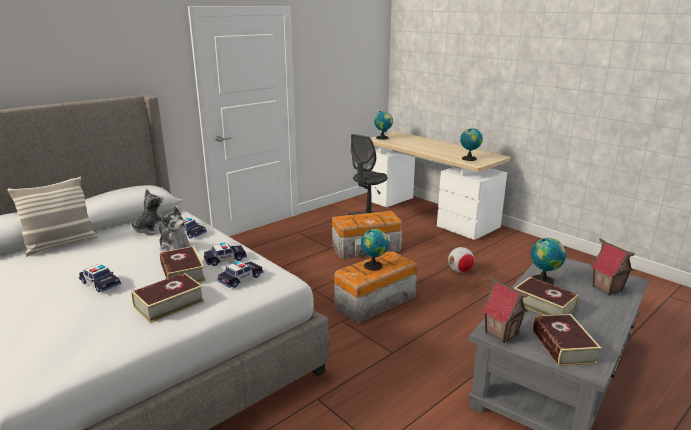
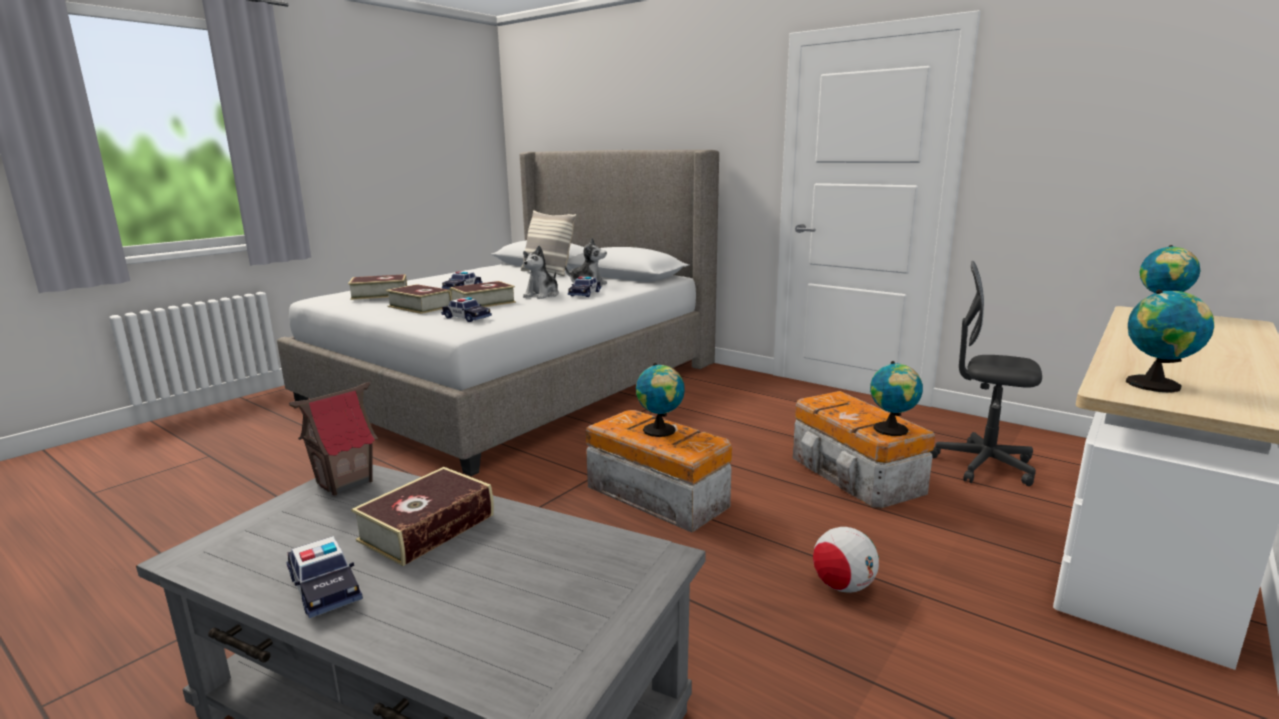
camera: 80 degrees right, 5 degrees down
(225, 259) = (516, 309): toy car -> toy car (324, 587)
(544, 281) = (535, 537): globe -> globe (892, 430)
(563, 346) = (275, 535): book -> book (380, 294)
(607, 289) = (492, 631): toy house -> none

